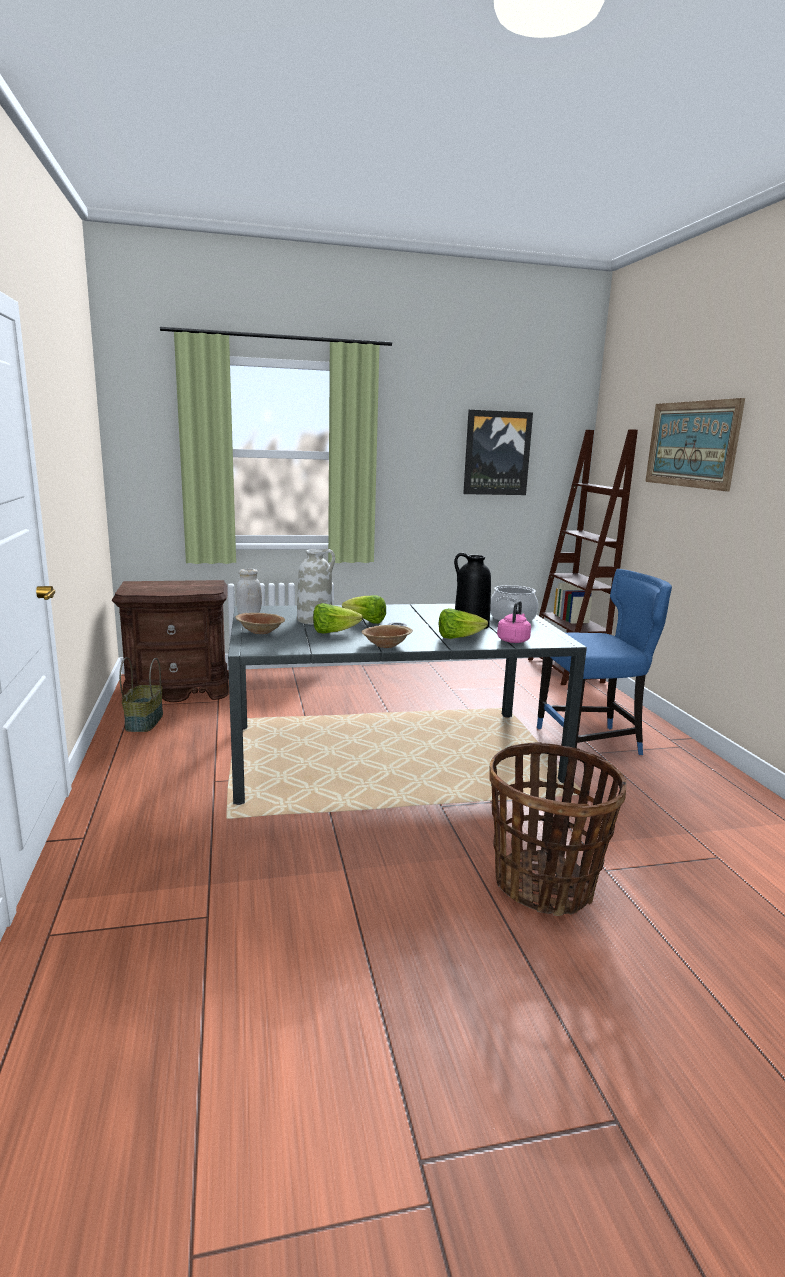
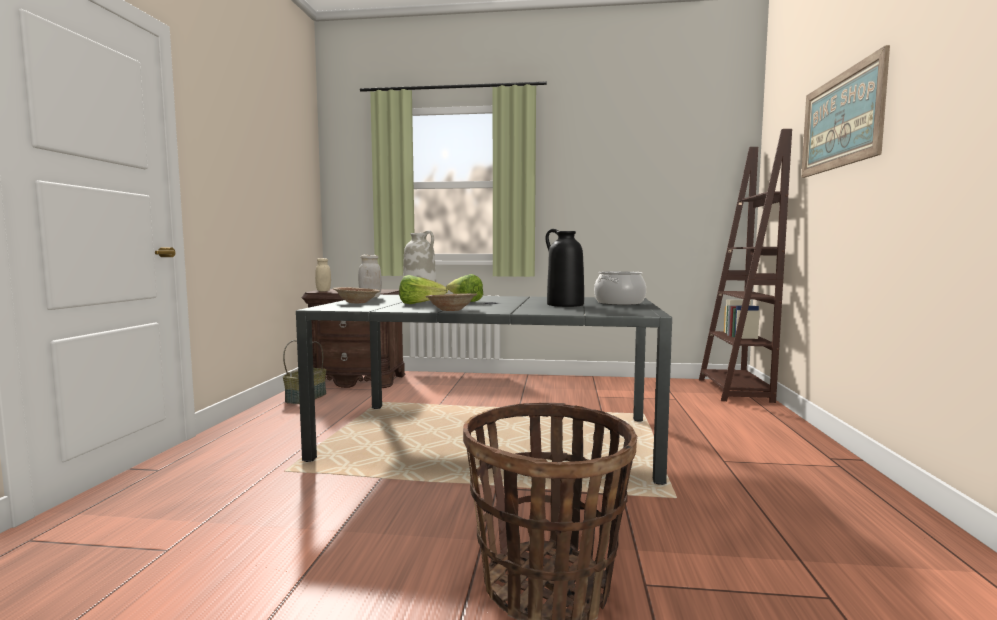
camera: 20 degrees right, 10 degrees down
(135, 589) = (323, 291): none -> beige jar
(458, 638) = (535, 309): lettuce -> none
(497, 453) = (655, 175): picture -> none
(513, 640) = (592, 311): pink kettle -> none
(591, 743) = (721, 451): blue chair -> none

